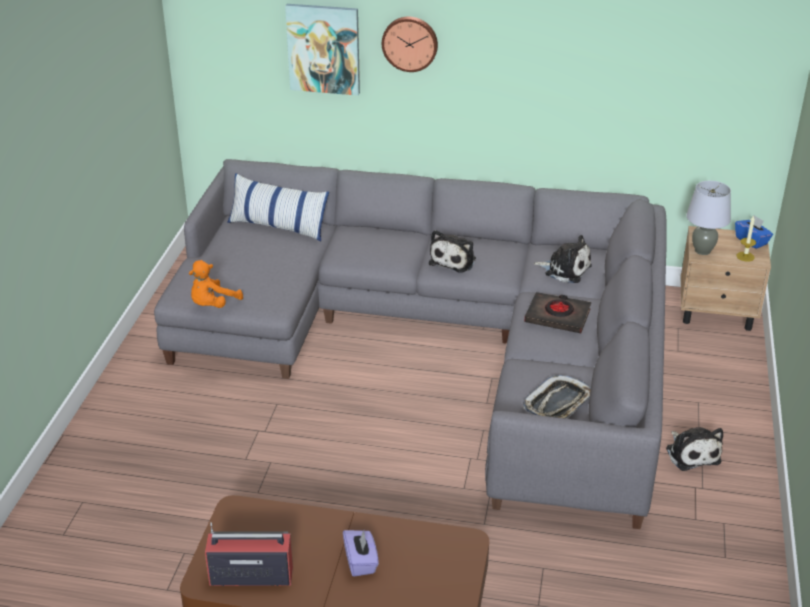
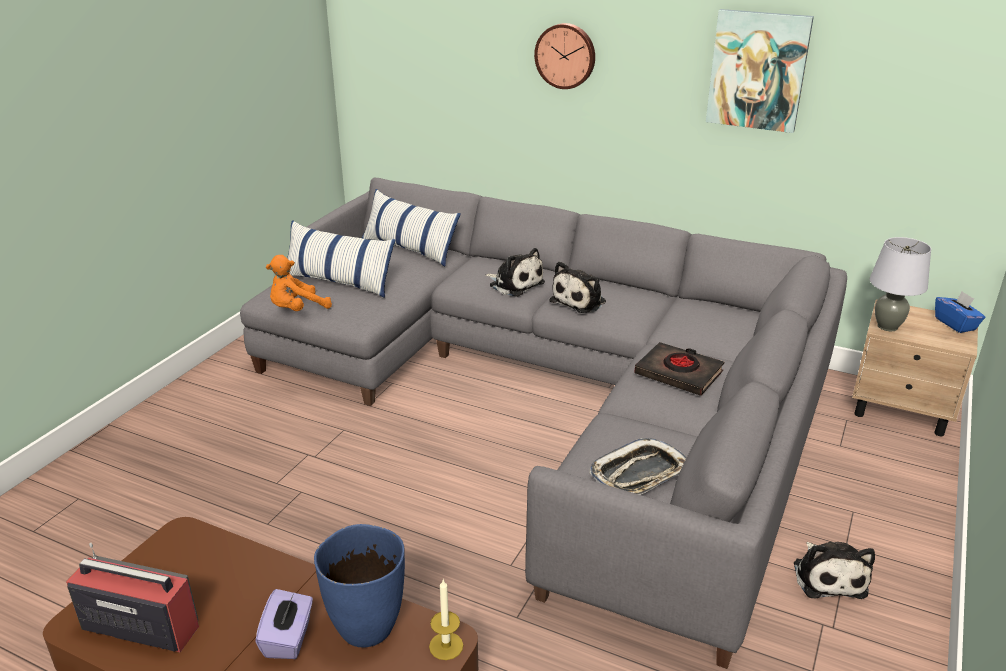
camera: 15 degrees right, 5 degrees down
(233, 271) = (338, 282): none -> pillow
(324, 49) = (477, 61): picture -> picture (757, 70)
(410, 544) = (366, 626): none -> blue vase
(565, 269) = (707, 325): plush toy -> plush toy (514, 284)
(745, 256) = (943, 339): candle -> candle (446, 646)

